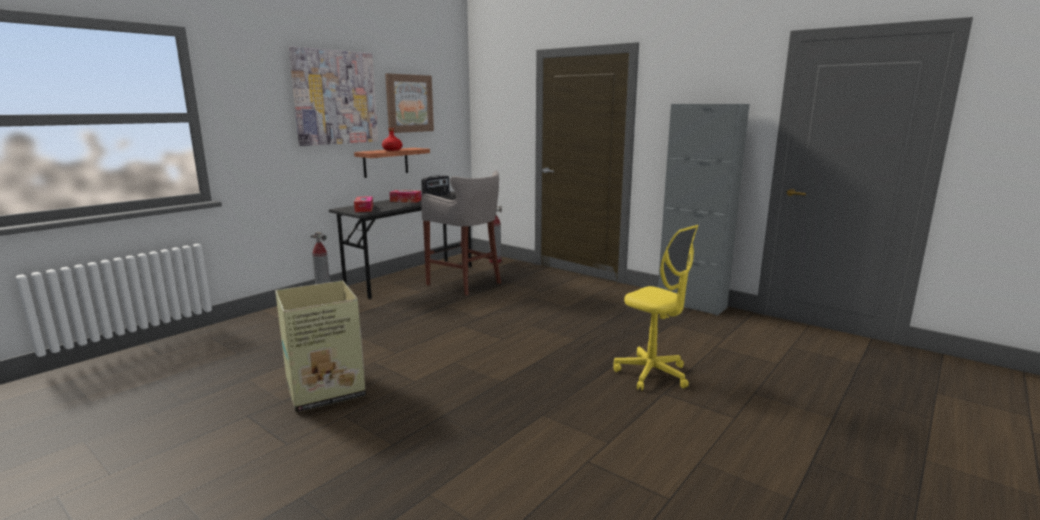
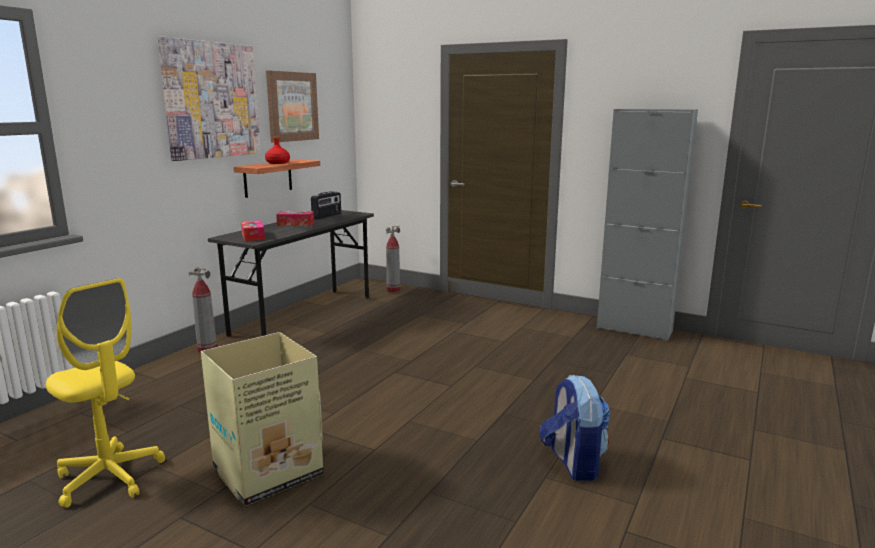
camera: 10 degrees left, 0 degrees up
(466, 284) = (373, 319): grey stool -> none
(572, 406) = (572, 463): none -> backpack
(652, 374) = (638, 416): yellow office chair -> yellow office chair (110, 477)

